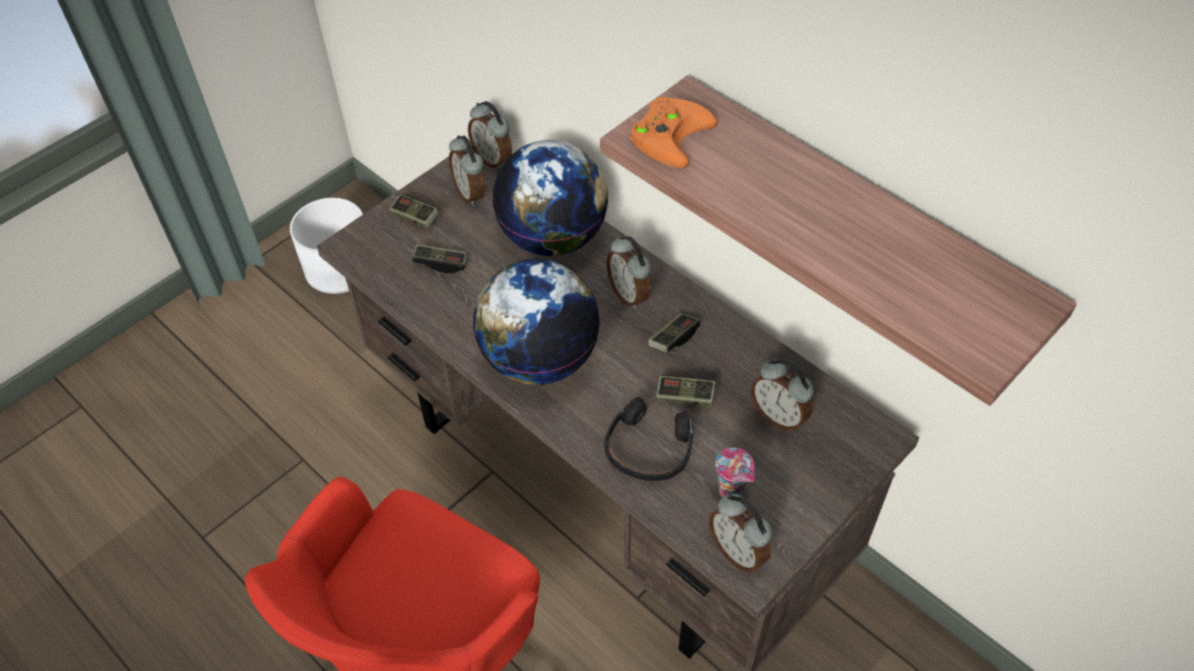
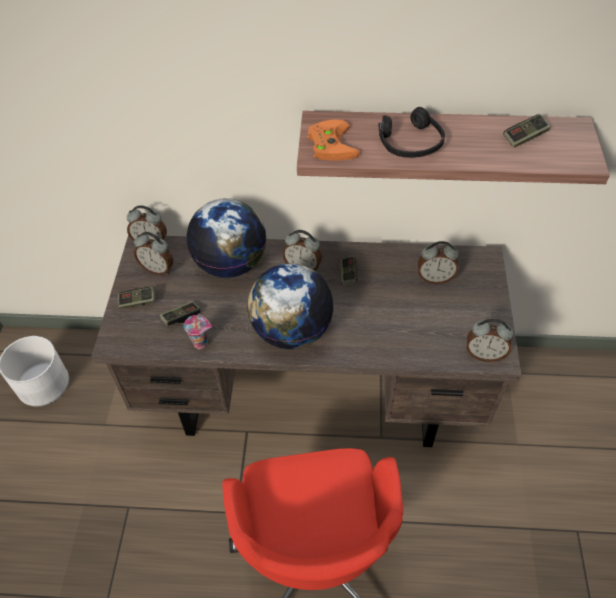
camera: 40 degrees left, 0 degrees up
(649, 448) = (393, 336): black headphones -> black headphones (410, 143)
(685, 396) = (383, 299): game controller -> game controller (525, 137)
(732, 492) = (452, 328): cup -> cup (201, 343)

